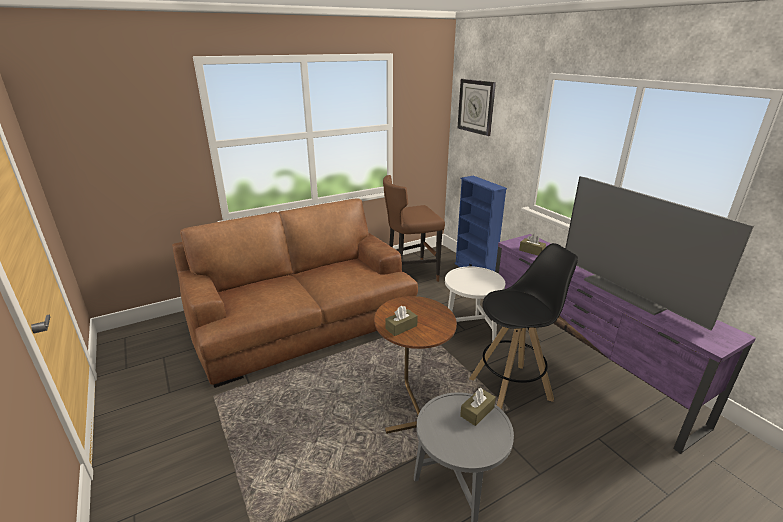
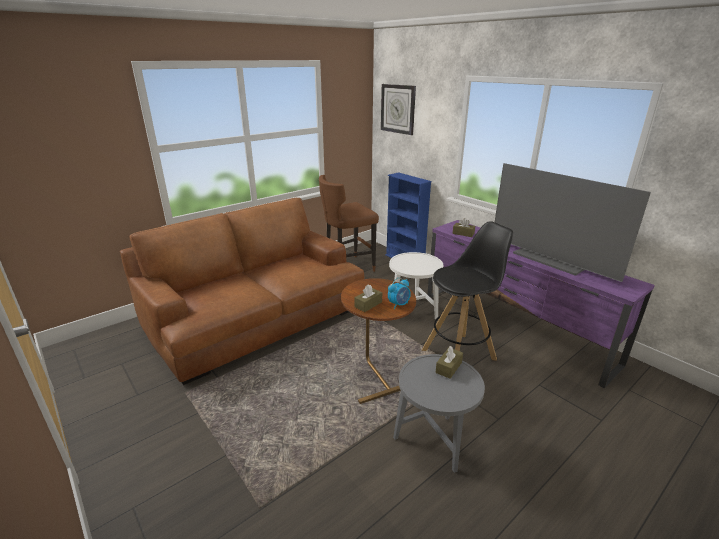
camera: 10 degrees left, 0 degrees up
(435, 330) = (399, 304): none -> alarm clock

